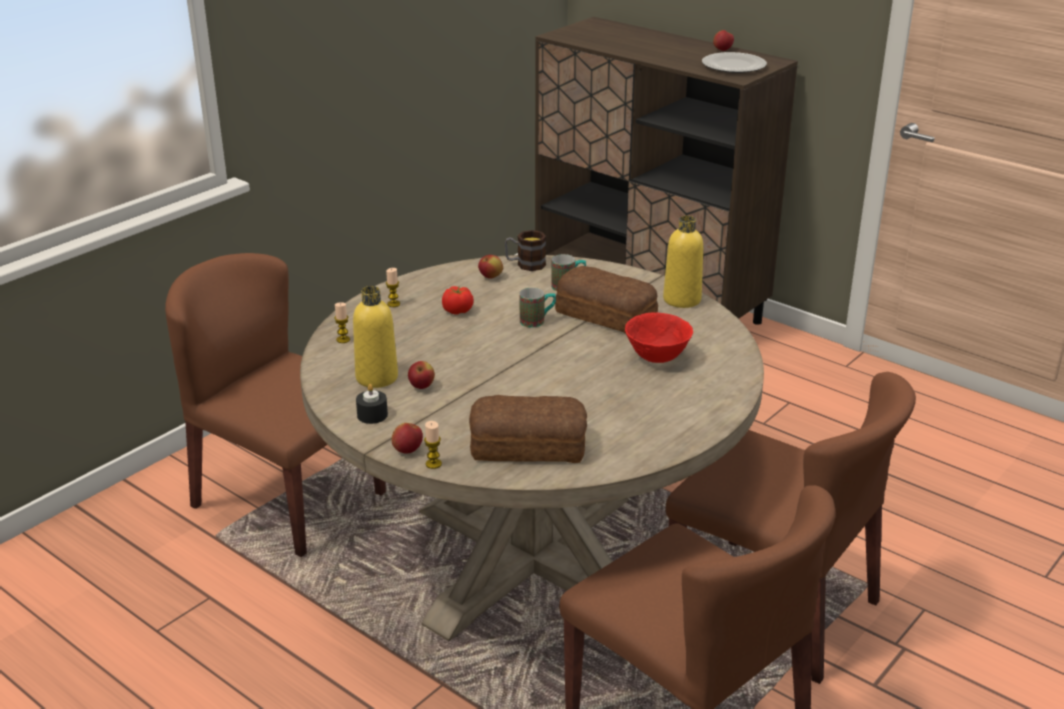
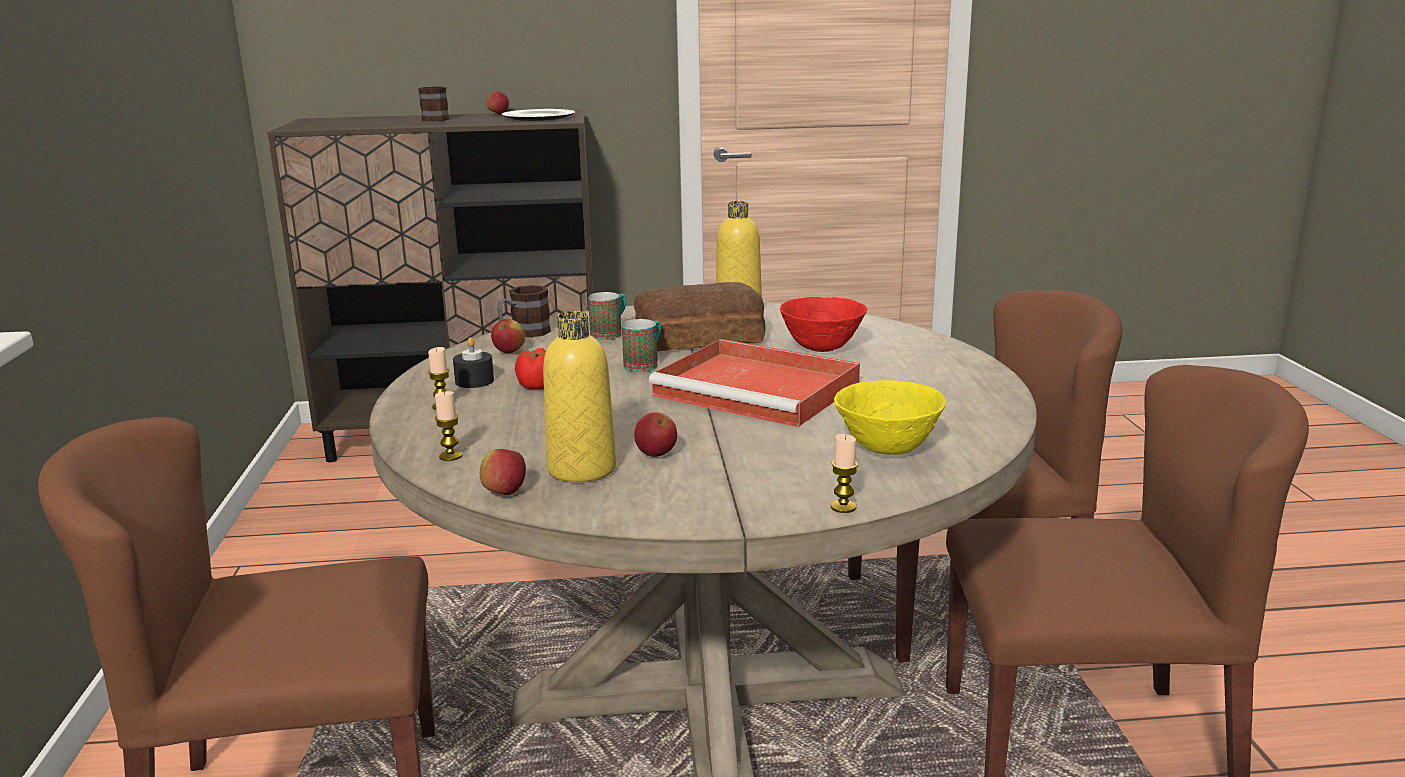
camera: 45 degrees left, 10 degrees down
(372, 415) = (662, 501): black candle -> black candle (474, 381)
(407, 450) = (785, 510): apple -> apple (504, 493)
(526, 445) = (886, 449): bread -> yellow bowl
(554, 371) = (760, 390): none -> red tray
(663, 45) = (432, 119): none -> mug

